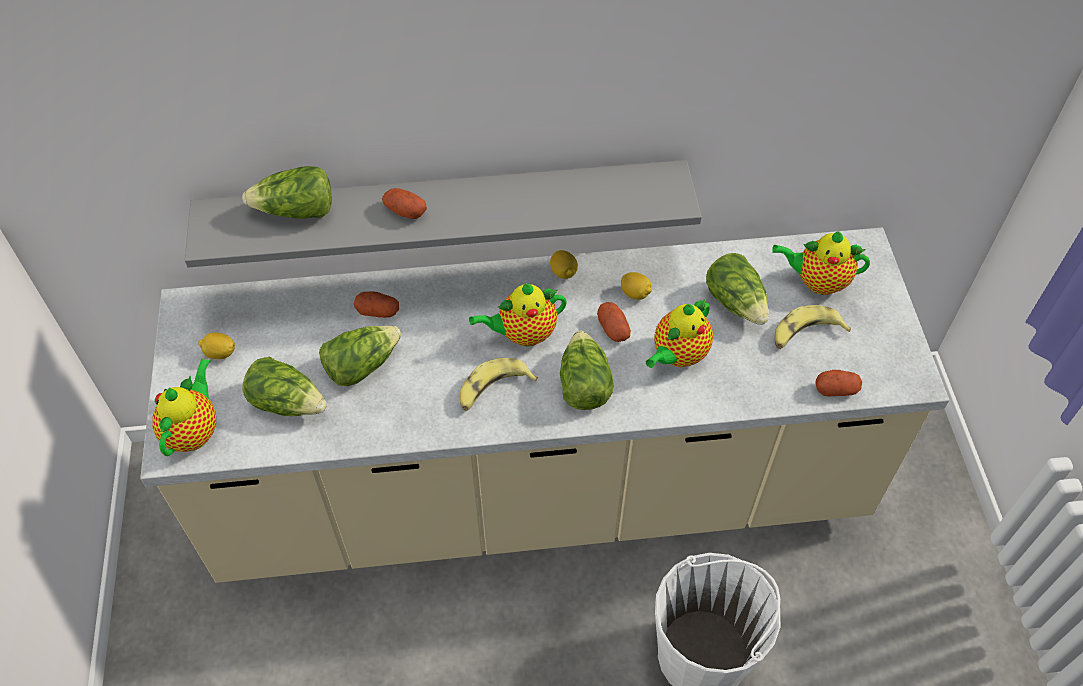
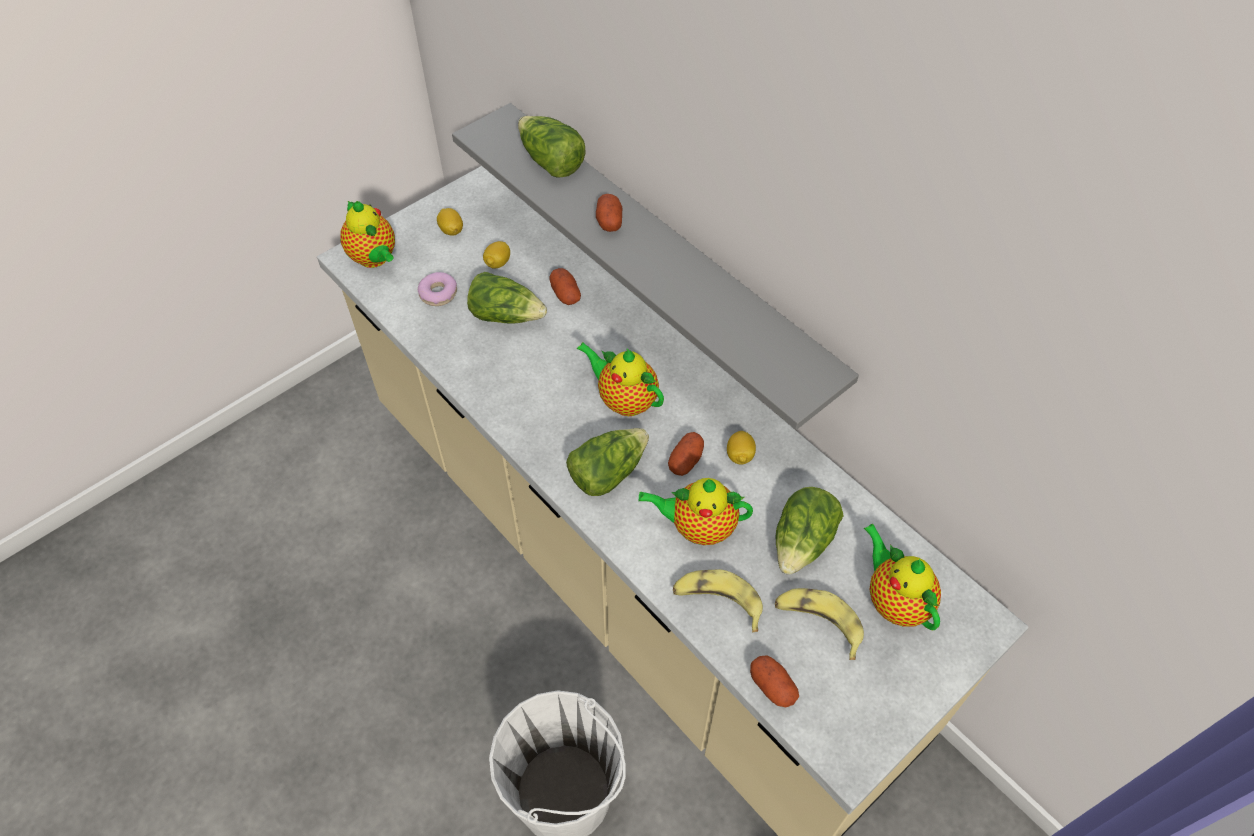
camera: 55 degrees right, 0 degrees up
(194, 431) = (374, 259): teapot -> teapot turned 75 degrees clockwise
(288, 402) = (438, 293): lettuce -> donut
(493, 389) = (551, 412): banana -> banana (717, 601)
(563, 272) = (715, 390): lemon -> lemon (498, 263)

